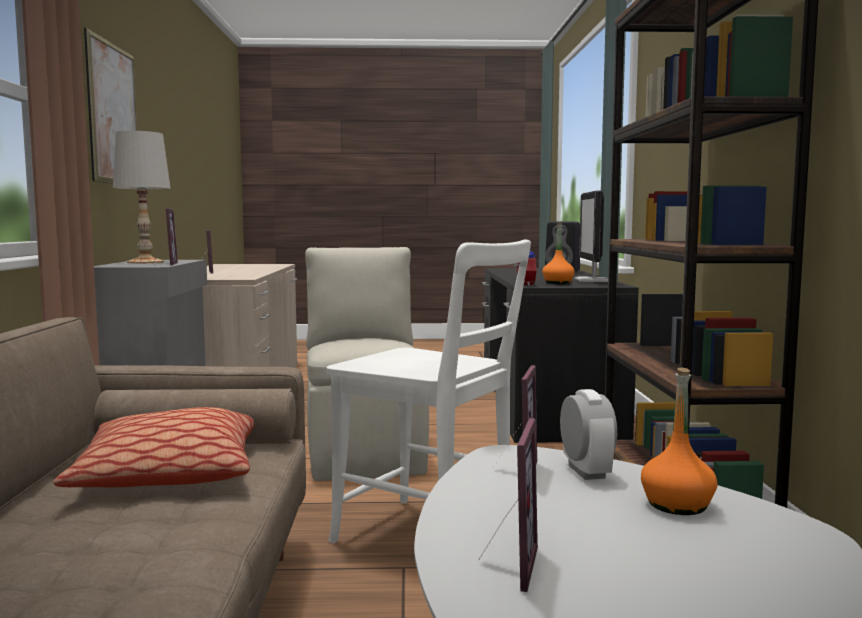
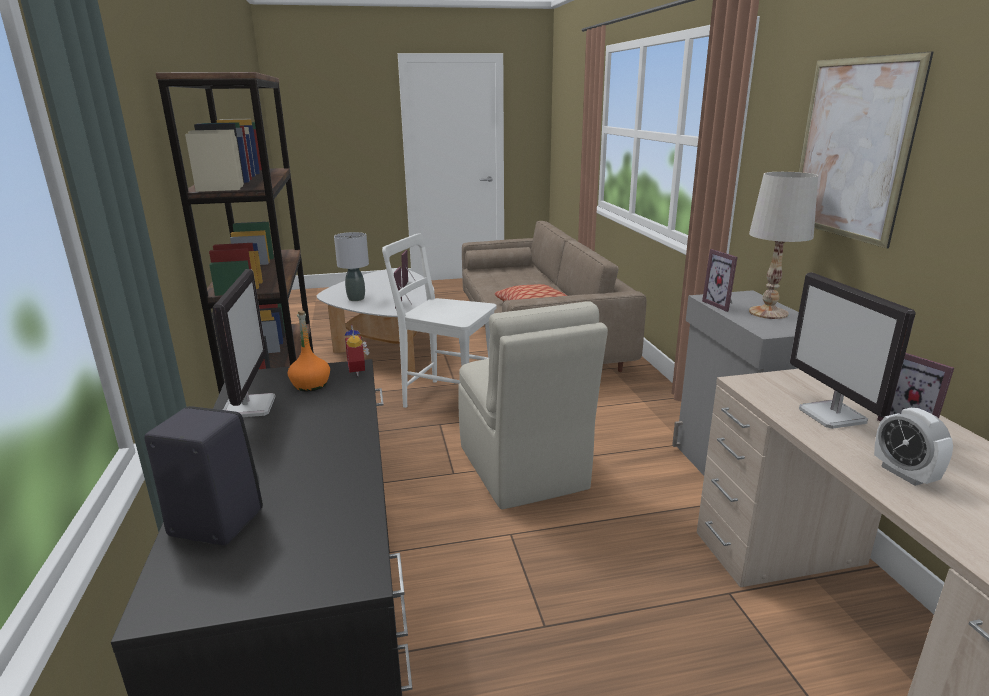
camera: 170 degrees right, 15 degrees up
(231, 274) = (833, 416): none -> monitor
(586, 471) = (378, 306): alarm clock -> alarm clock (904, 474)
(677, 505) = (356, 299): orange bottle -> grey table lamp

